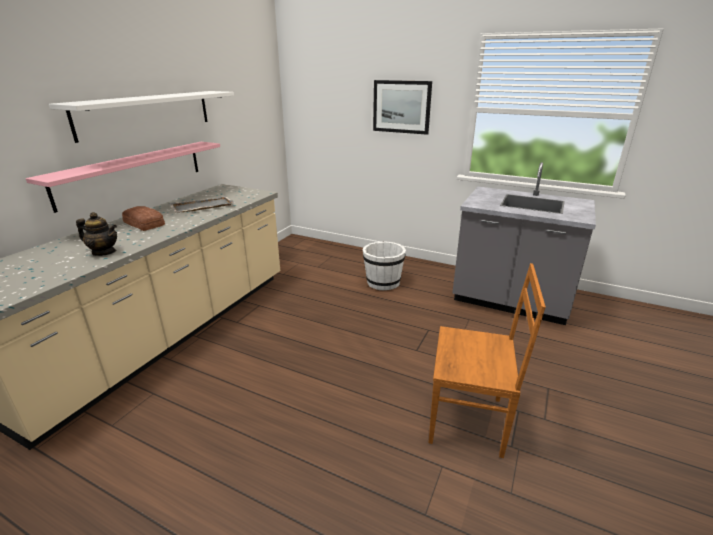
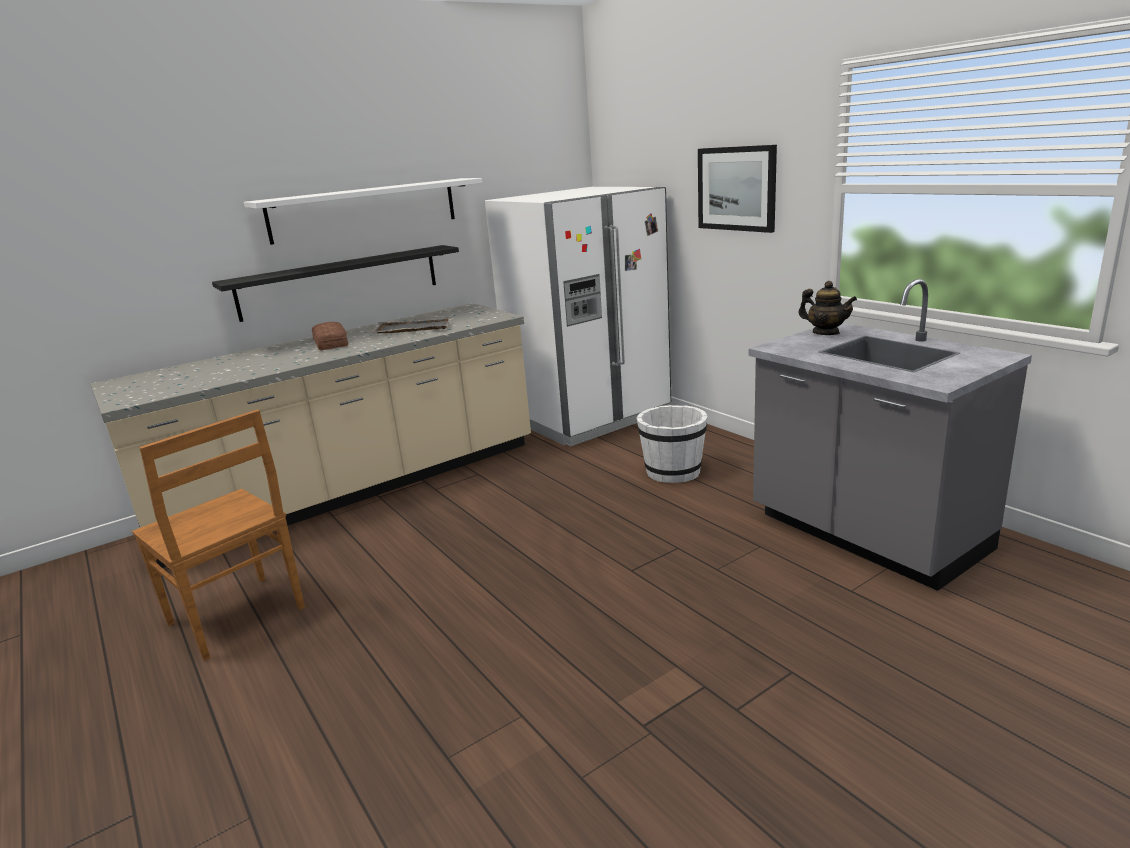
camera: 30 degrees right, 5 degrees down
(104, 252) = (259, 368): teapot -> teapot (825, 333)
(133, 172) = (340, 282): pink shelf -> black shelf
(300, 254) = (589, 417): none -> white fridge
(469, 420) = (615, 676): brown chair -> brown chair (238, 617)

